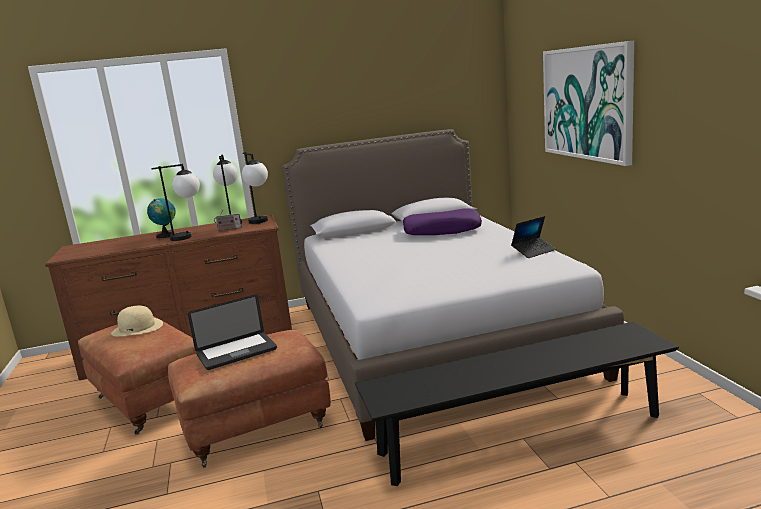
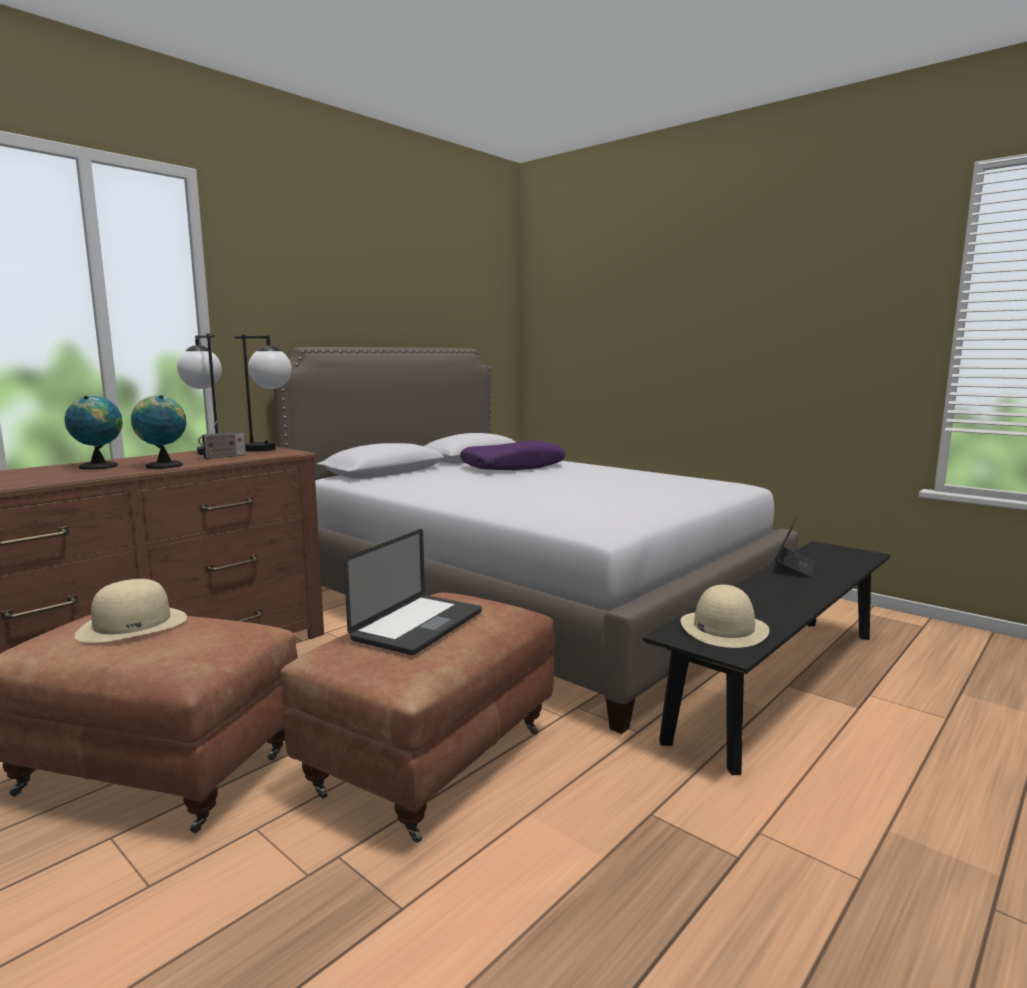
camera: 35 degrees left, 5 degrees down
(189, 236) = (163, 465): table lamp -> globe
(410, 387) = (723, 628): none -> beige hat
(533, 251) = (670, 477): laptop -> laptop (794, 568)
(587, 103) = (670, 319): picture -> none

